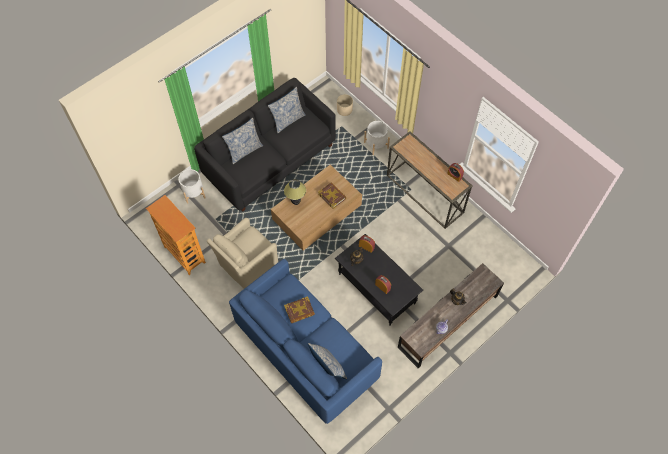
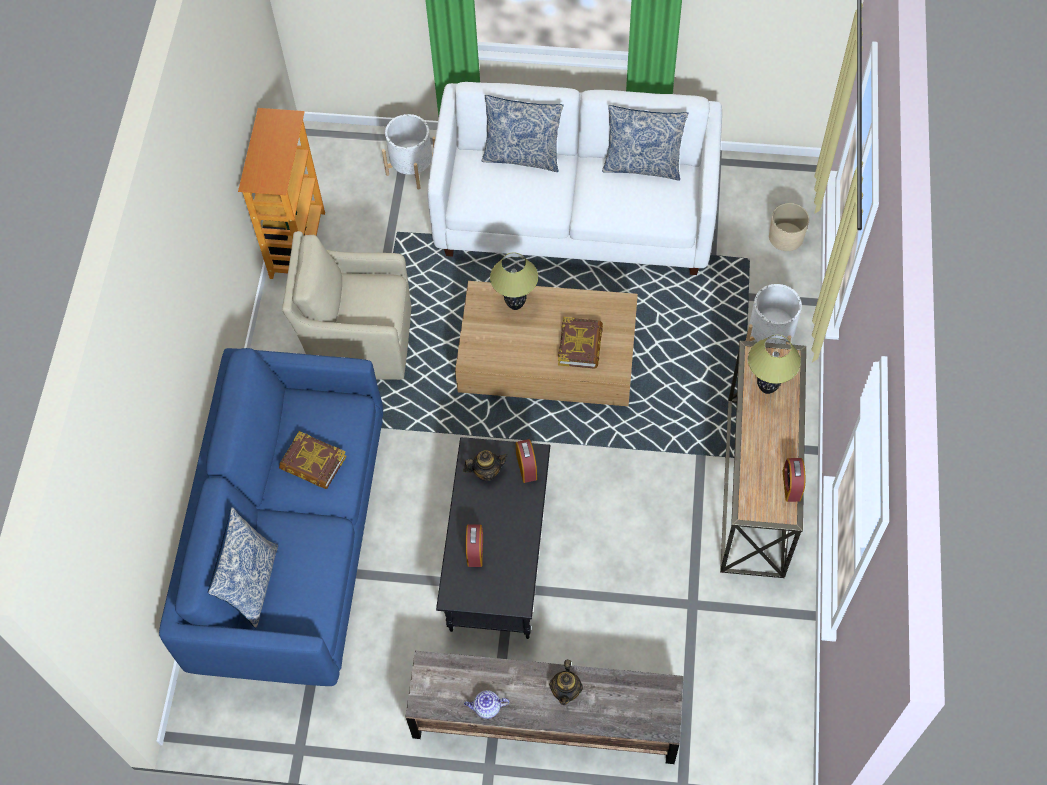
camera: 50 degrees right, 0 degrees up
(269, 159) = (576, 214): black sofa -> white sofa
(413, 153) = (766, 387): none -> table lamp

